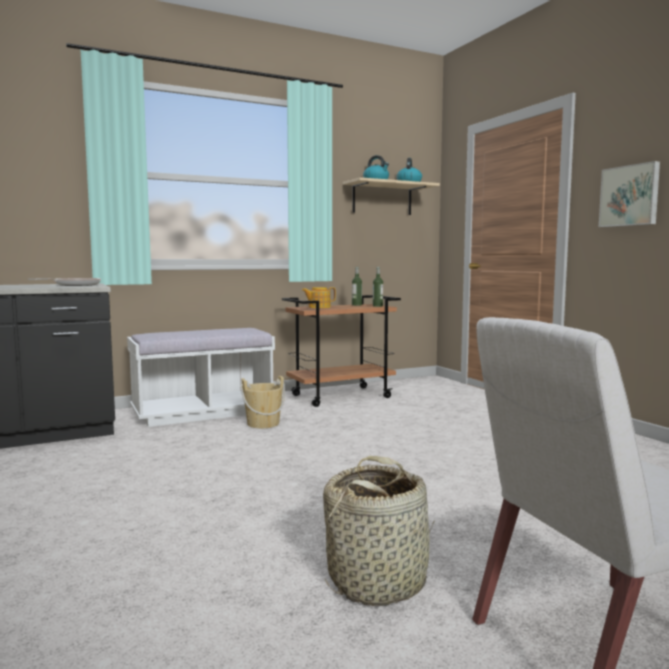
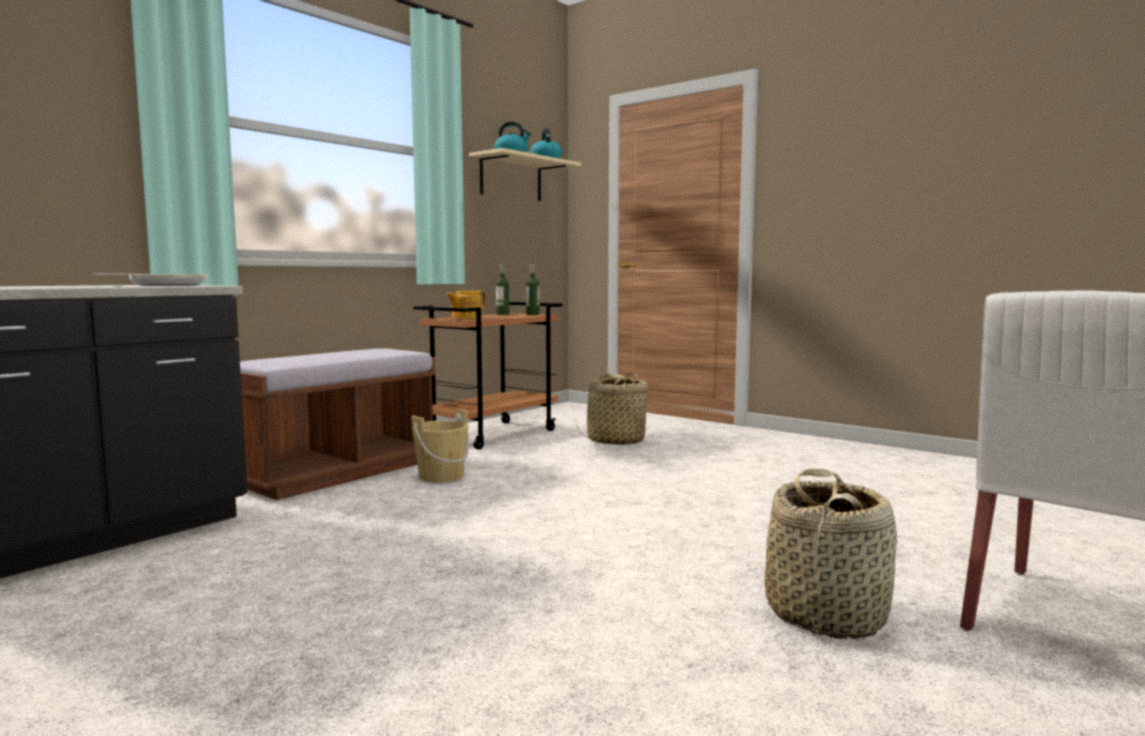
camera: 25 degrees left, 0 degrees up
(203, 413) = (334, 473): white bench -> brown bench
(424, 412) = (615, 441): none -> basket
(630, 196) = (830, 186): picture -> none

